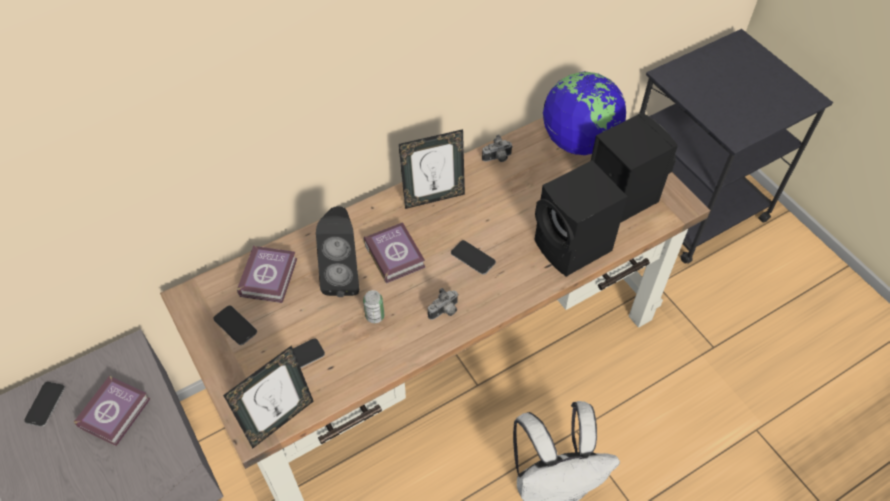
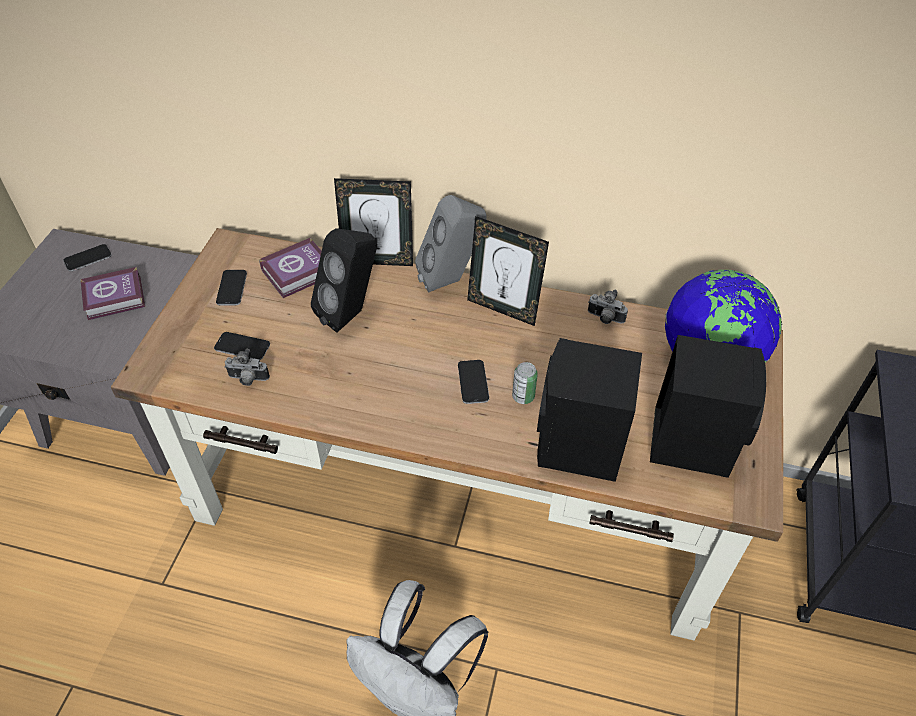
camera: 45 degrees right, 5 degrees down
(279, 420) = (171, 379): picture frame -> picture frame (378, 260)
(375, 316) = (334, 363): can -> can (523, 396)
(379, 203) = (451, 280): none -> grey speaker
(395, 254) = (412, 328): book -> none
(445, 312) = (392, 406): camera -> camera (248, 379)

